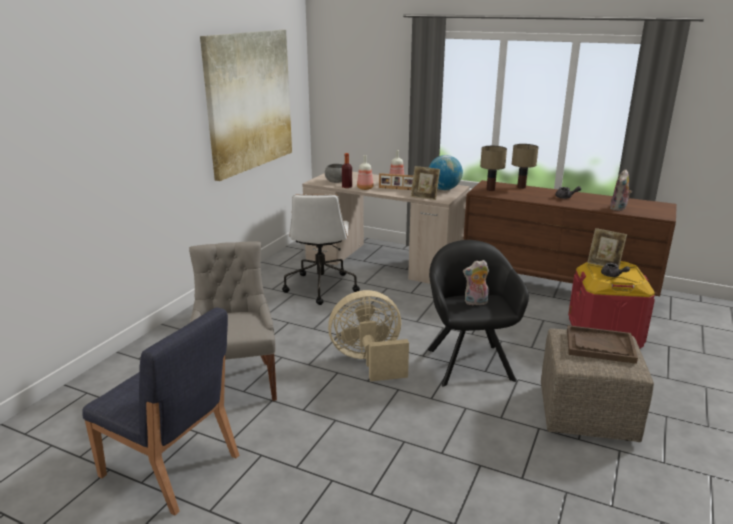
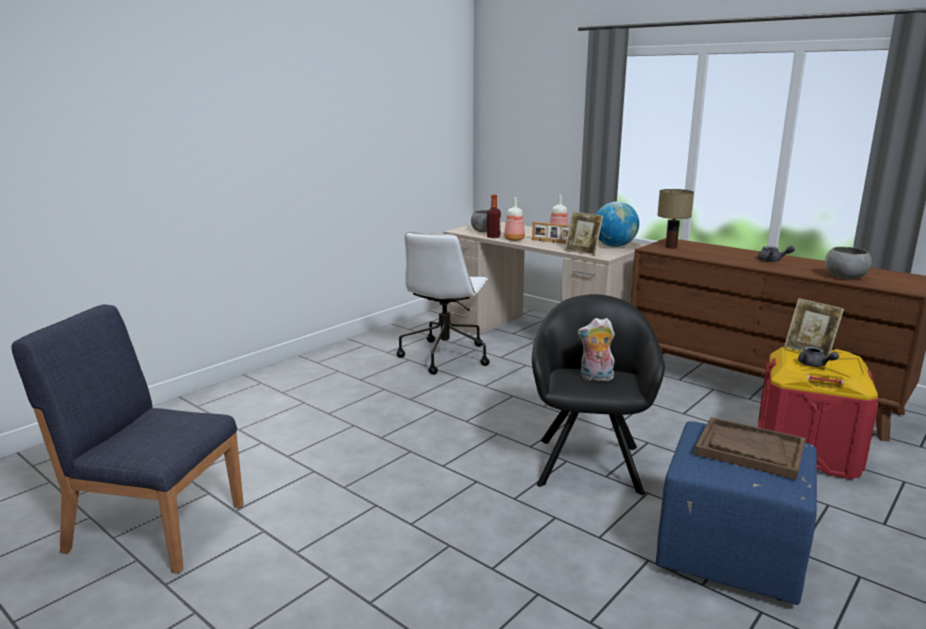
camera: 15 degrees right, 5 degrees down
(171, 467) = (155, 526): blue chair -> blue chair turned 150 degrees clockwise
(237, 383) = (286, 446): grey chair -> none
(249, 101) = (384, 128): picture -> none
(369, 361) = (457, 444): beige fan -> none
(522, 187) = (716, 247): table lamp -> none
(587, 415) = (731, 554): beige ottoman -> blue ottoman
(619, 208) = (845, 277): plush toy -> grey bowl

